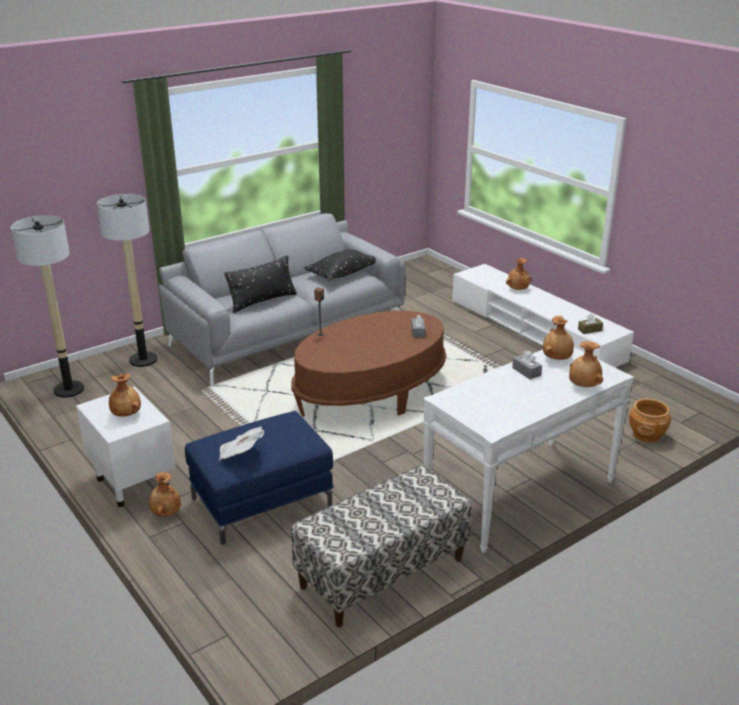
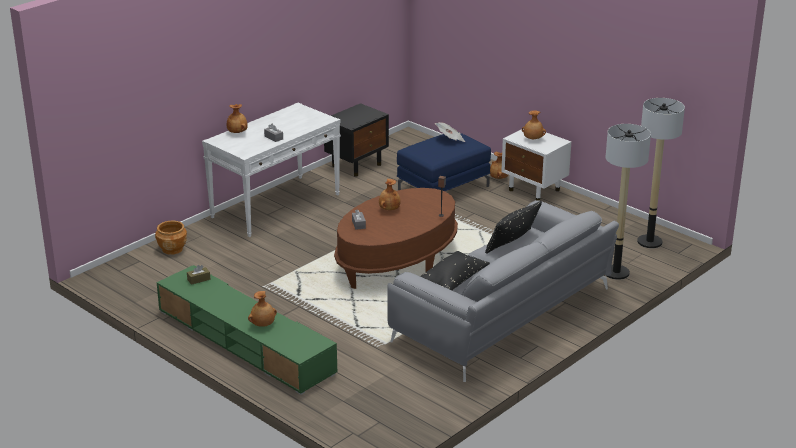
camera: 170 degrees right, 0 degrees up
(382, 573) = (357, 165): bench -> black nightstand
(535, 331) = (244, 341): white tv stand -> green tv stand
(557, 359) = (251, 147): brown vase -> brown vase (389, 209)

